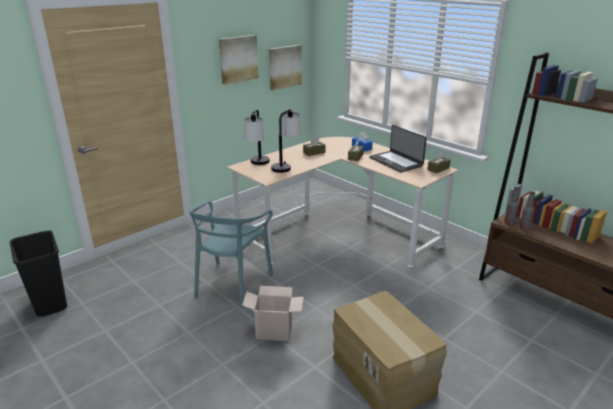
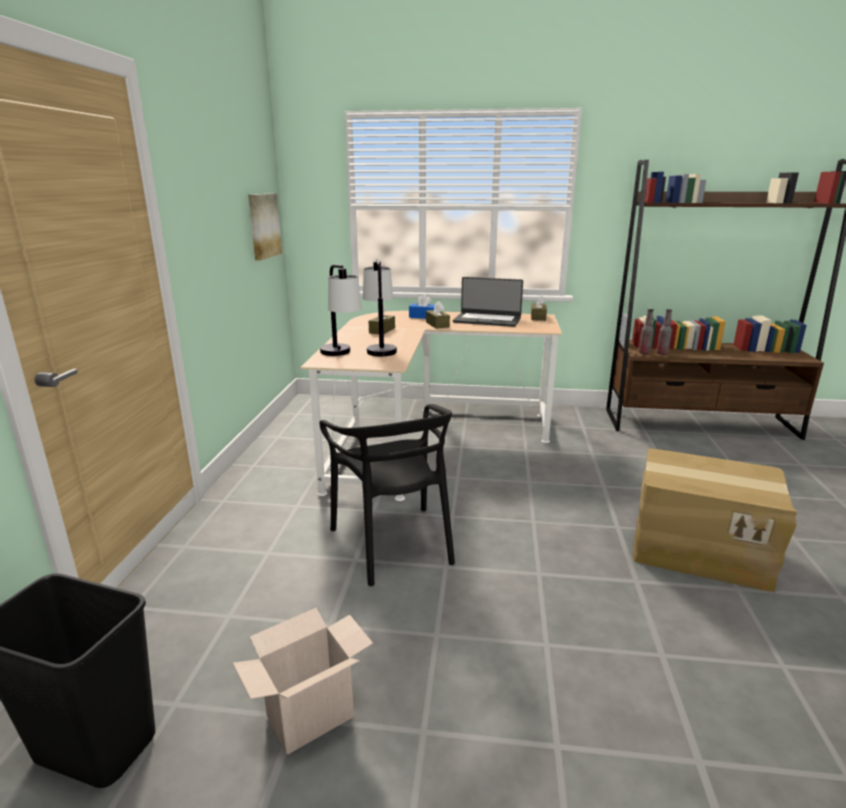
camera: 40 degrees left, 5 degrees down
(232, 284) = (394, 543): turquoise chair -> black chair
(238, 59) = (222, 206): picture -> none
(275, 331) = (536, 568): cardboard box -> cardboard box (311, 714)

